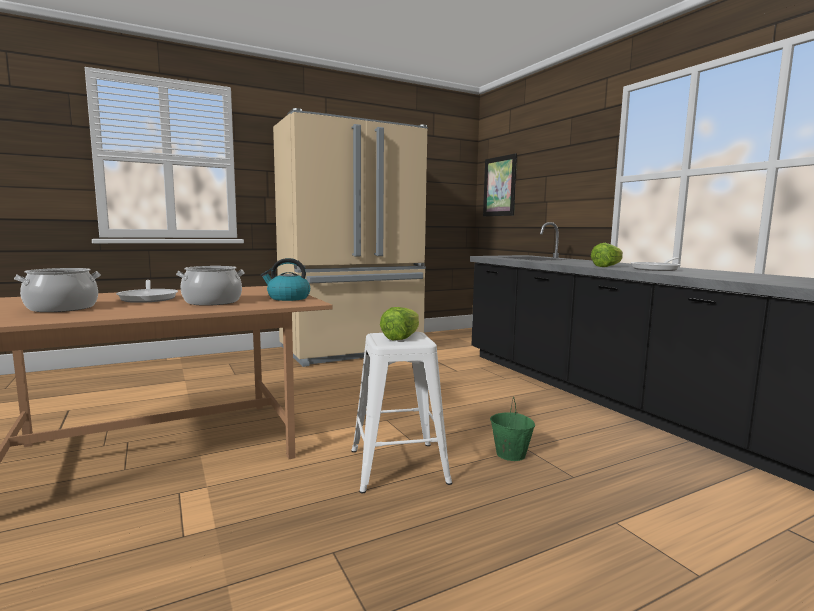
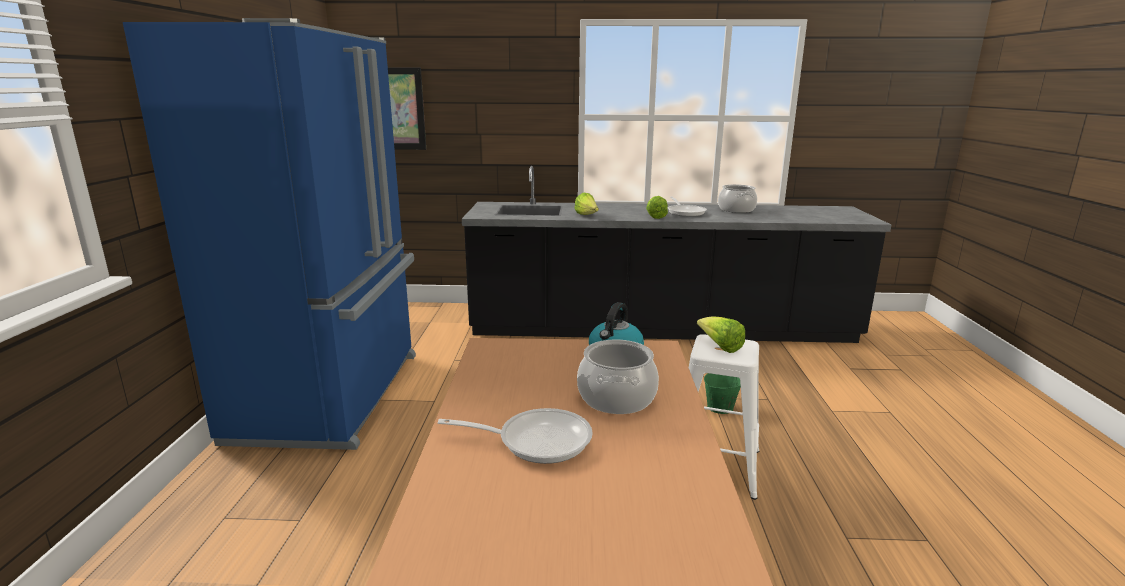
camera: 60 degrees left, 10 degrees up
(62, 308) = (602, 518): cooking pot -> cooking pot (736, 210)
(353, 351) = (333, 395): beige fridge -> blue fridge
(553, 262) = (587, 216): none -> lettuce

